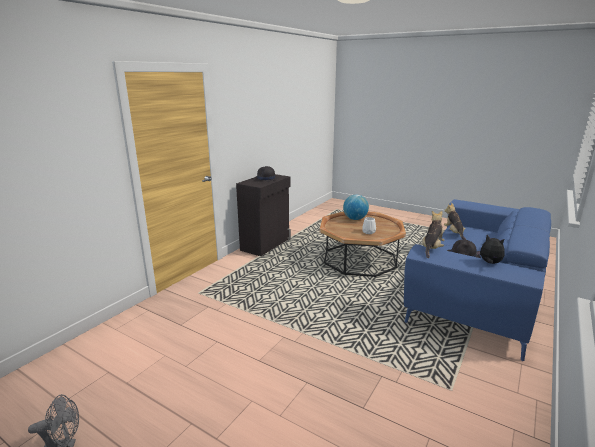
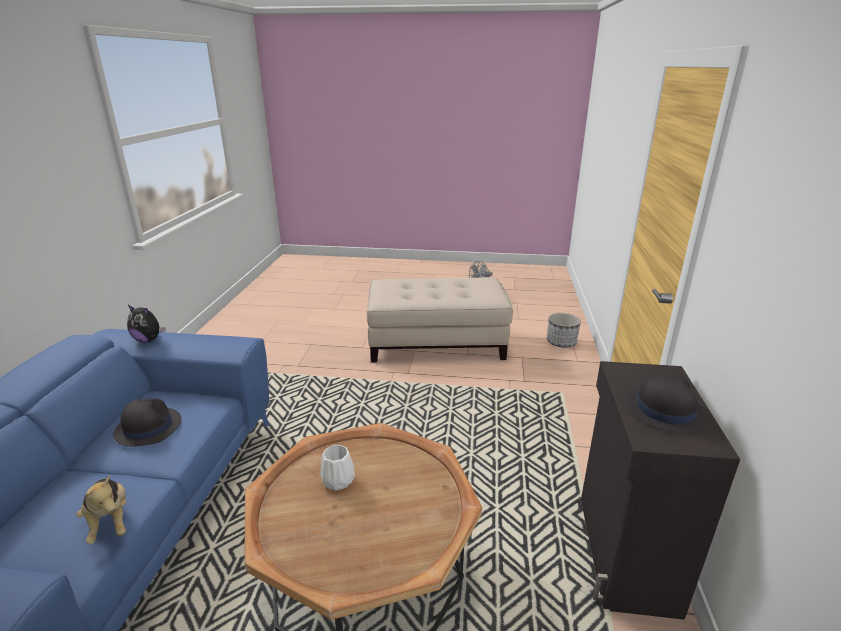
camera: 155 degrees right, 5 degrees up
(127, 329) = (561, 342): none -> planter
(228, 364) = (436, 342): none -> beige ottoman
(355, 219) = (393, 545): globe -> none
(432, 248) = (220, 353): plush toy -> none

